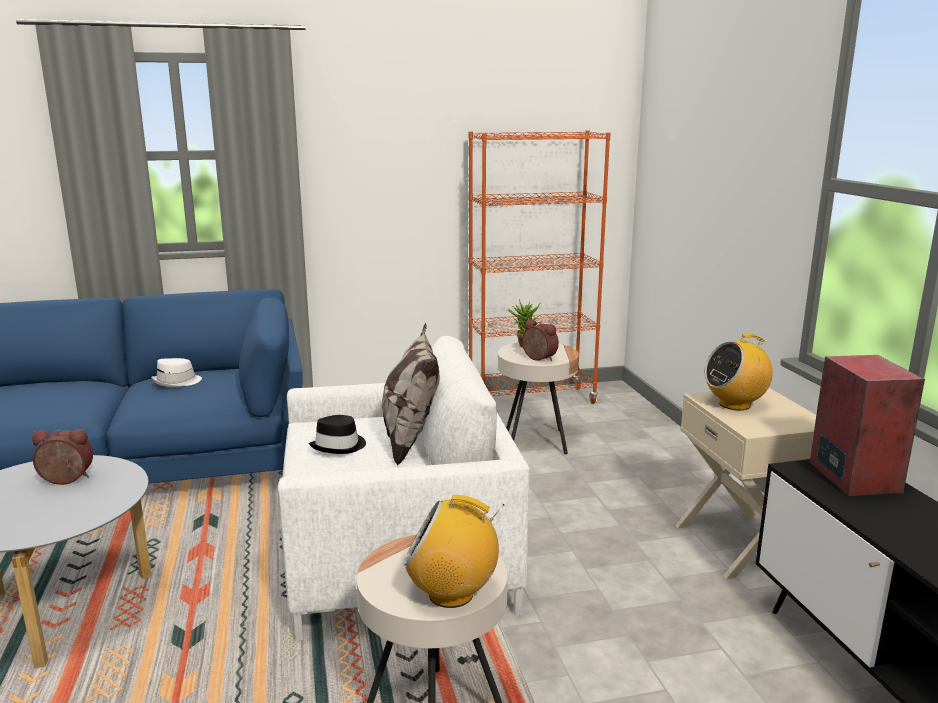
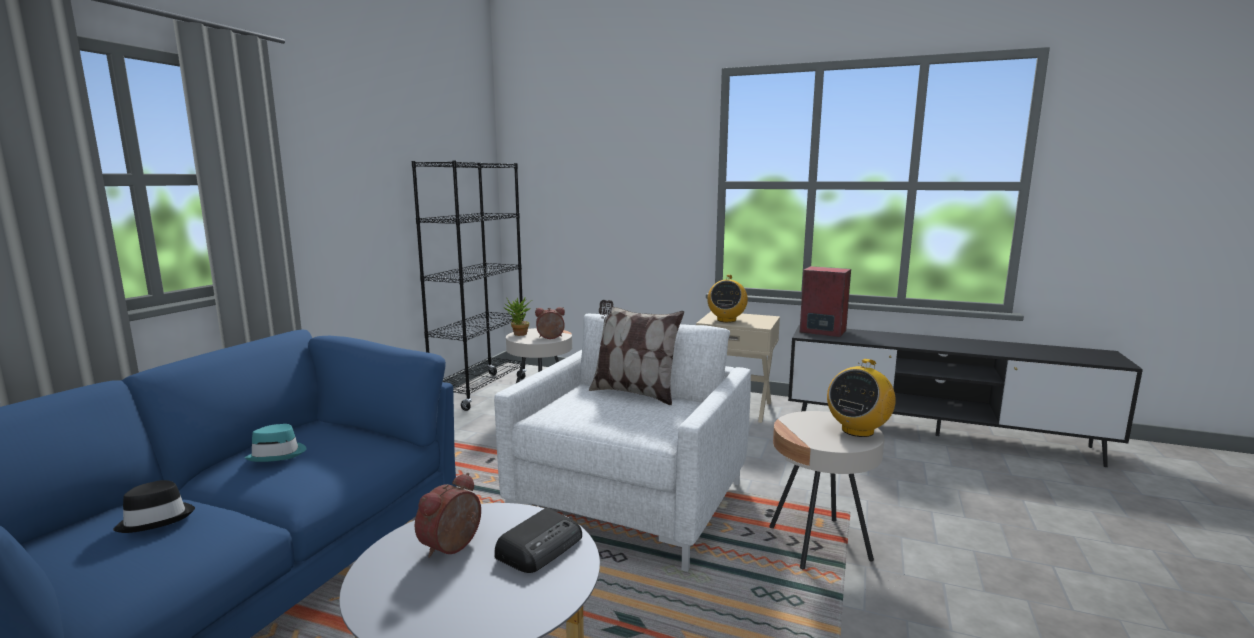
camera: 55 degrees left, 5 degrees down
(79, 509) = (541, 546): none -> radio
(177, 382) = (278, 454): white hat -> turquoise hat
(339, 446) = (609, 413): black hat -> black hat (157, 519)
(531, 400) = (480, 391): orange bookcase -> black bookcase

